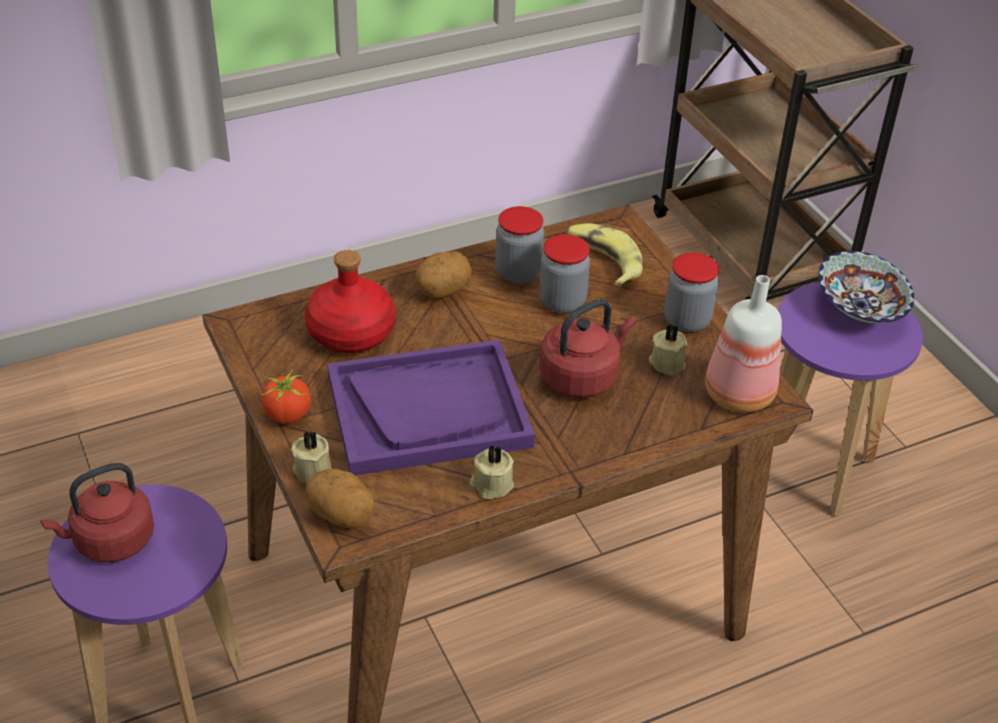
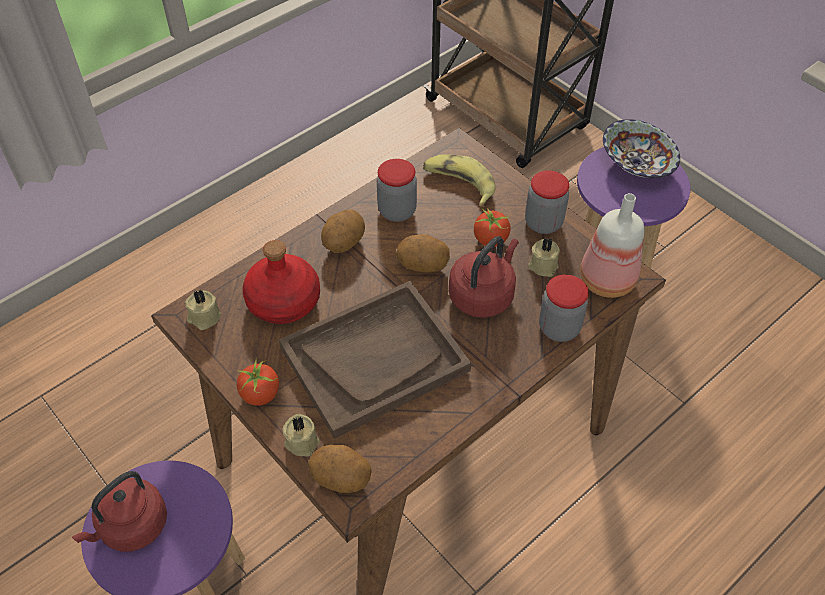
camera: 15 degrees left, 10 degrees up
(429, 411) = (374, 359): purple tray -> brown tray
(491, 484) = (450, 415): beige candle -> beige candle (204, 317)
(524, 332) = (423, 265): none -> potato
(562, 302) = (441, 229): jar -> jar (559, 328)
(616, 324) = (491, 239): none -> tomato

